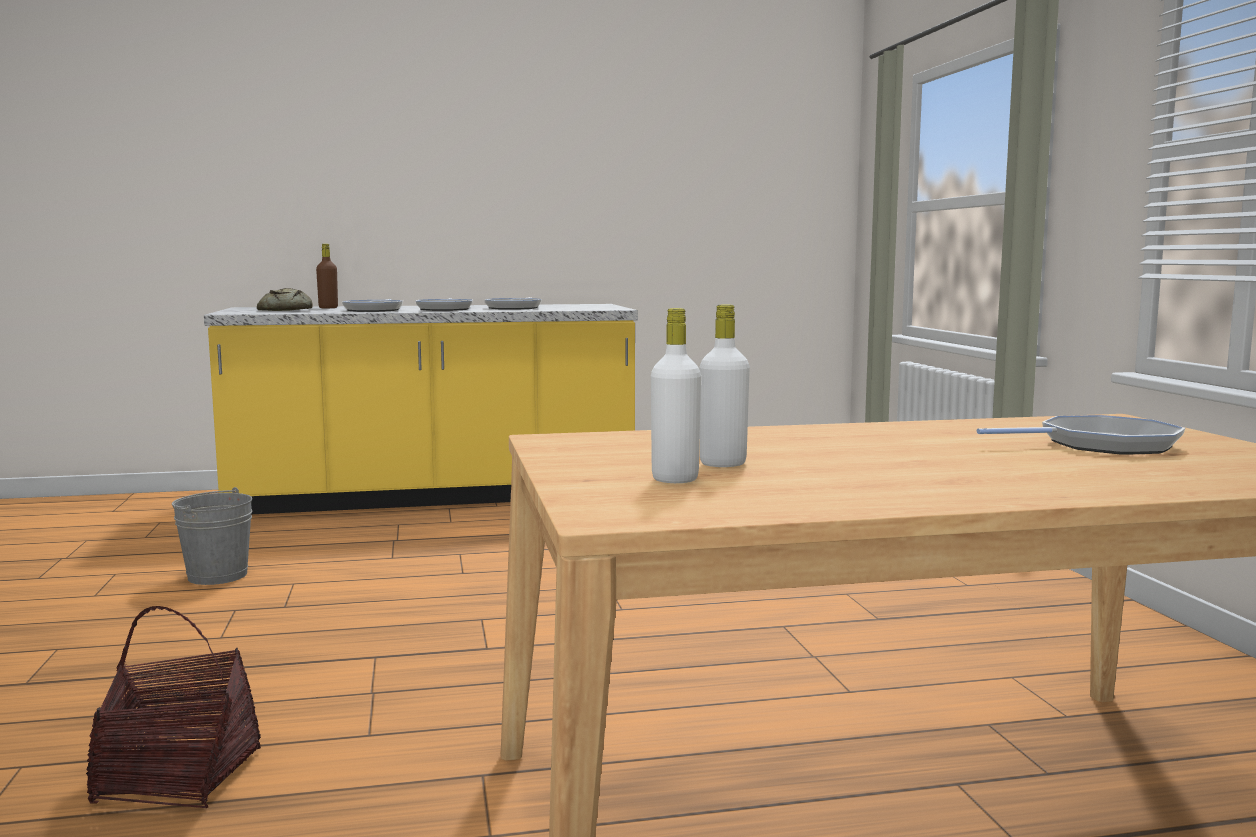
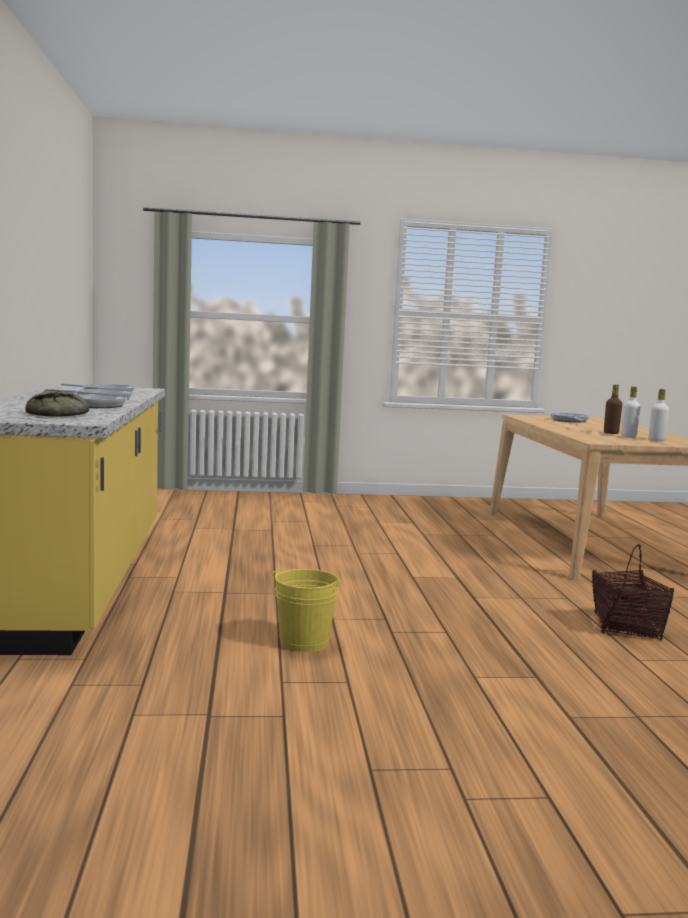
camera: 85 degrees left, 0 degrees up
(217, 575) = (304, 642): grey bucket -> yellow bucket
(328, 308) = (21, 408): brown bottle -> brown bottle (611, 433)

